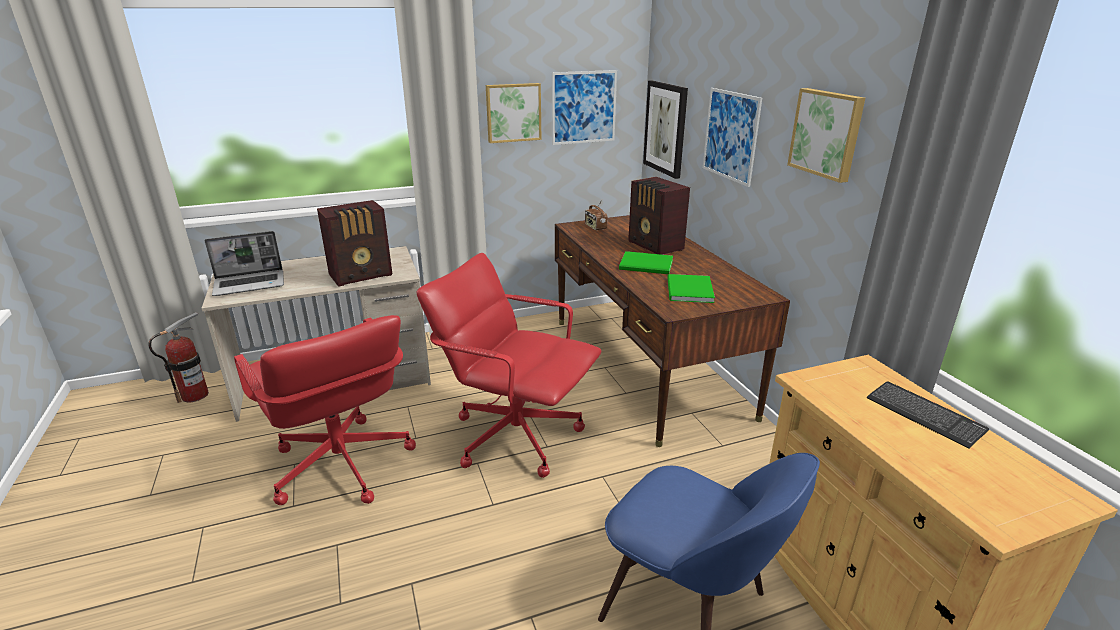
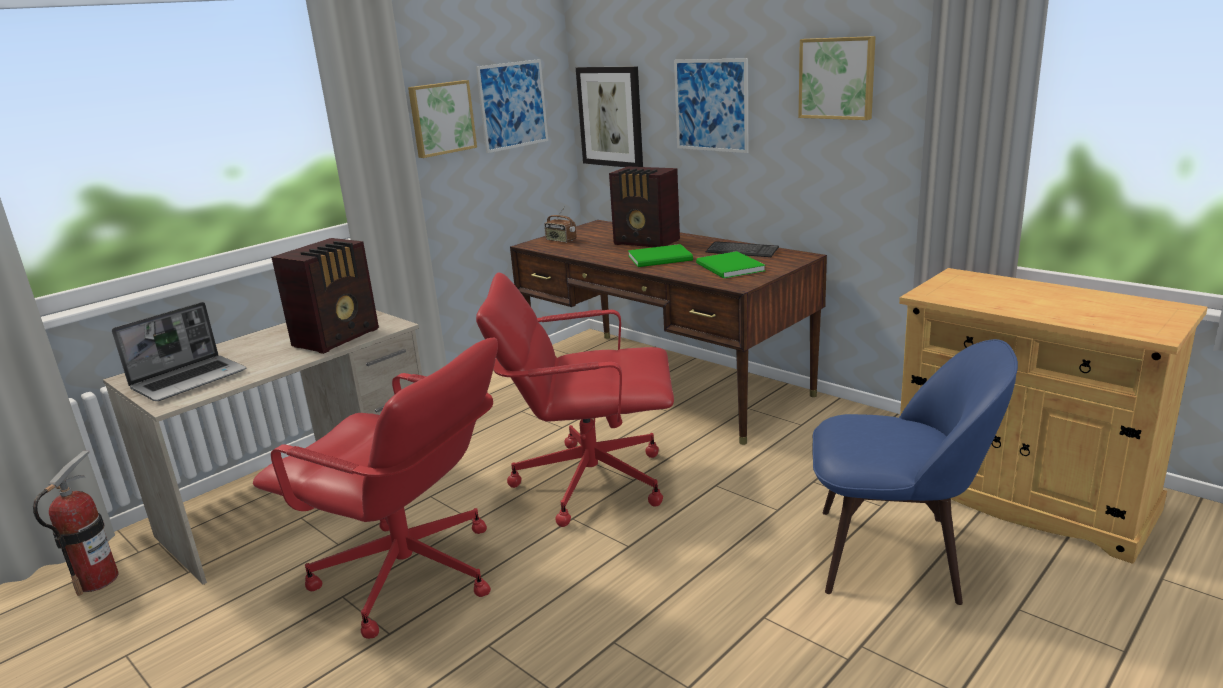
camera: 25 degrees left, 5 degrees down
(924, 415) = (1036, 292): keyboard -> keyboard (742, 251)

